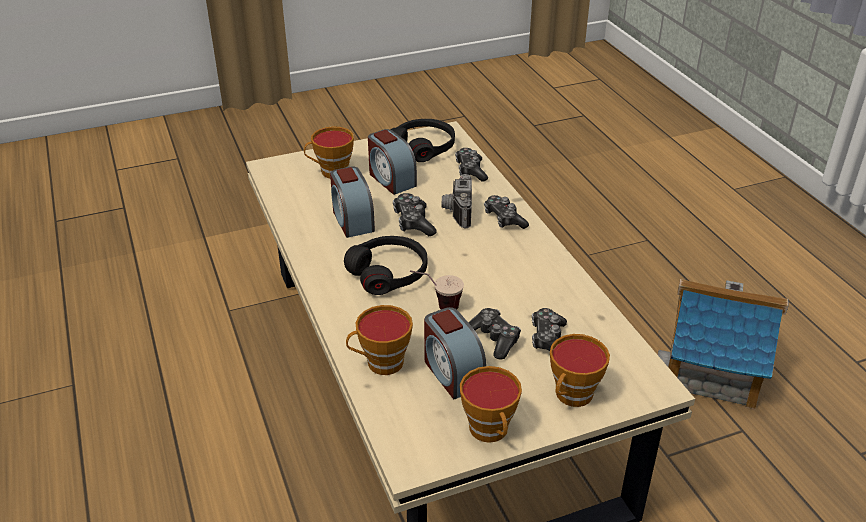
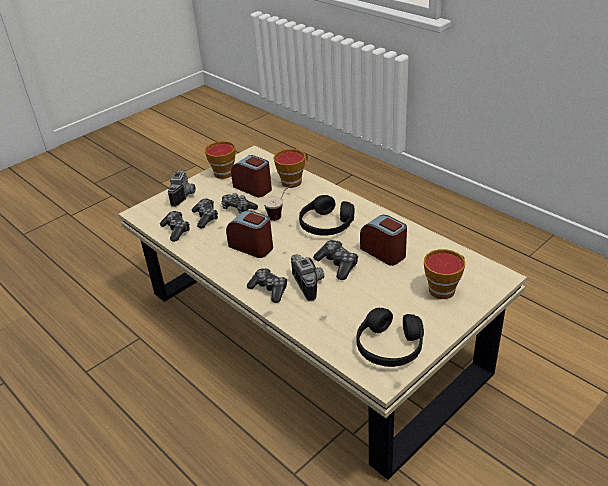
camera: 160 degrees right, 0 degrees up
(391, 179) = (387, 298): alarm clock -> alarm clock (252, 246)
(470, 171) = (325, 332): game controller -> game controller (176, 230)
(572, 396) = (185, 196): cup -> camera
(713, 370) = (101, 414): toy house -> none

